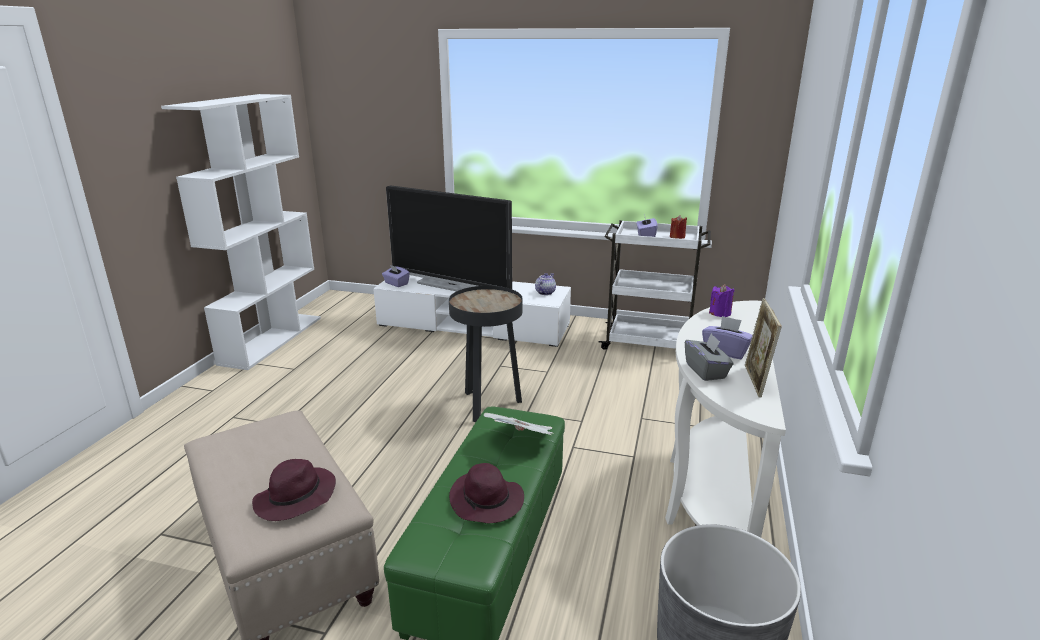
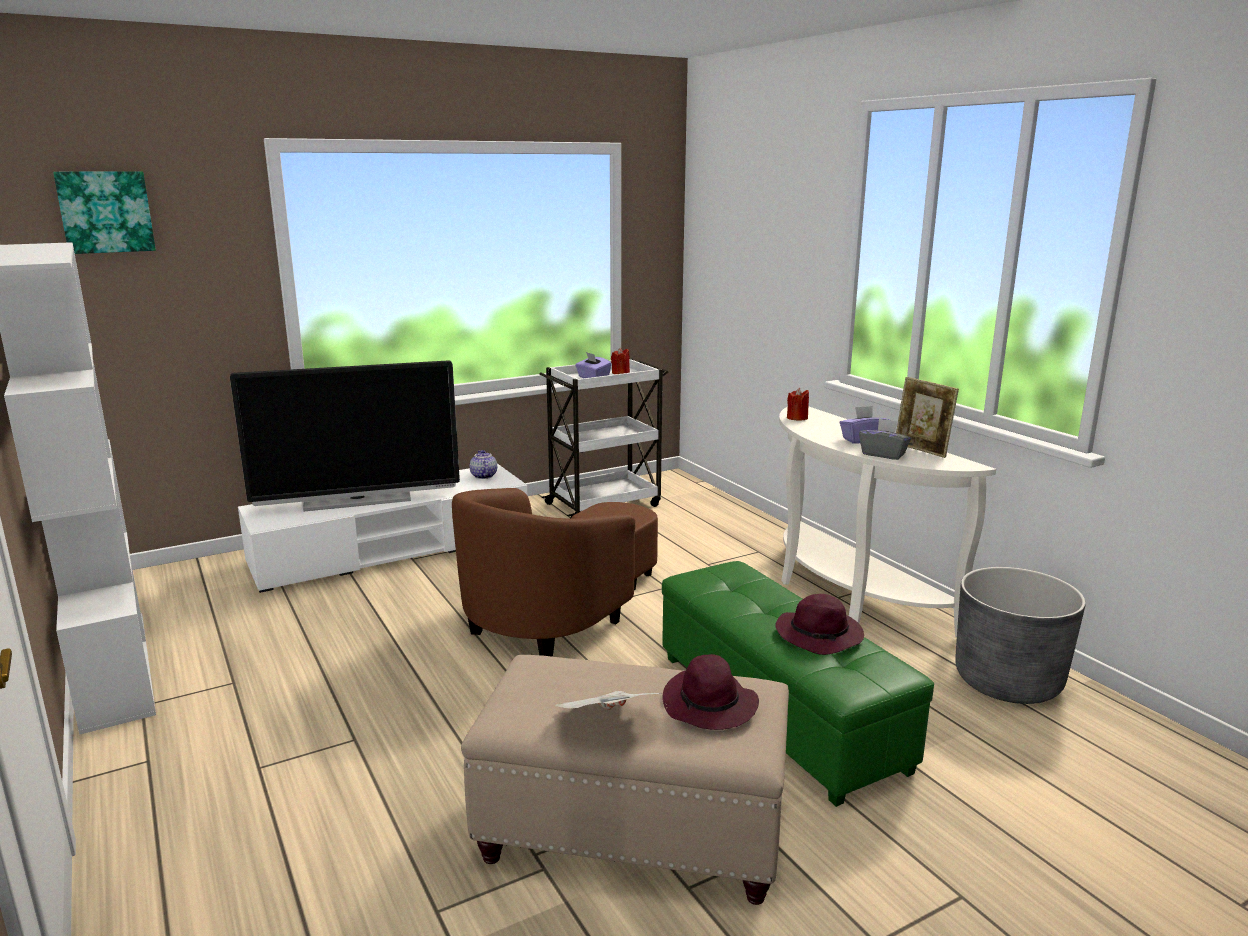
camera: 45 degrees left, 5 degrees down
(351, 77) = (106, 212): none -> picture
(396, 283) = (274, 520): purple tissue box -> none
(487, 405) = (559, 612): black side table -> brown armchair
(522, 440) = (750, 587): newspaper -> newspaper (607, 724)
(720, 313) = (797, 418): purple candle -> red candle

